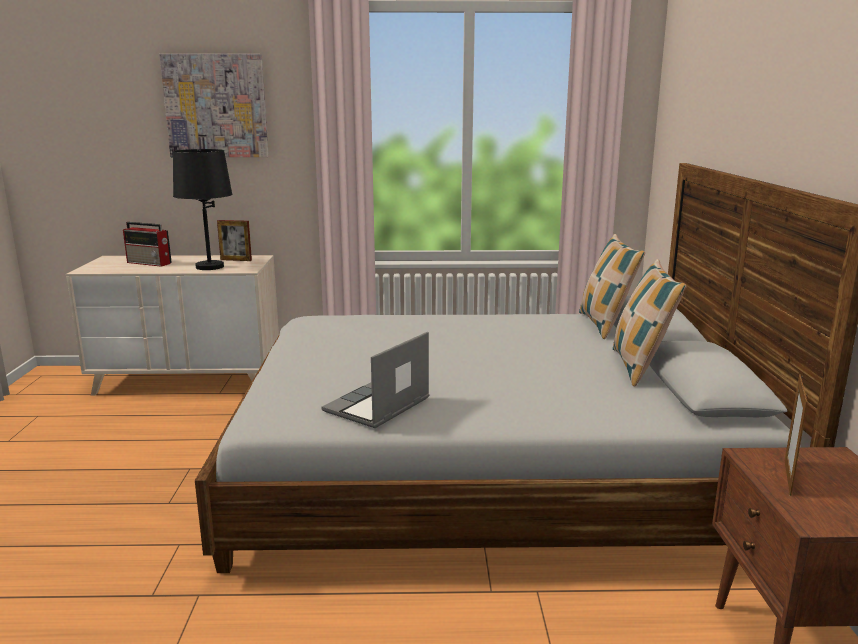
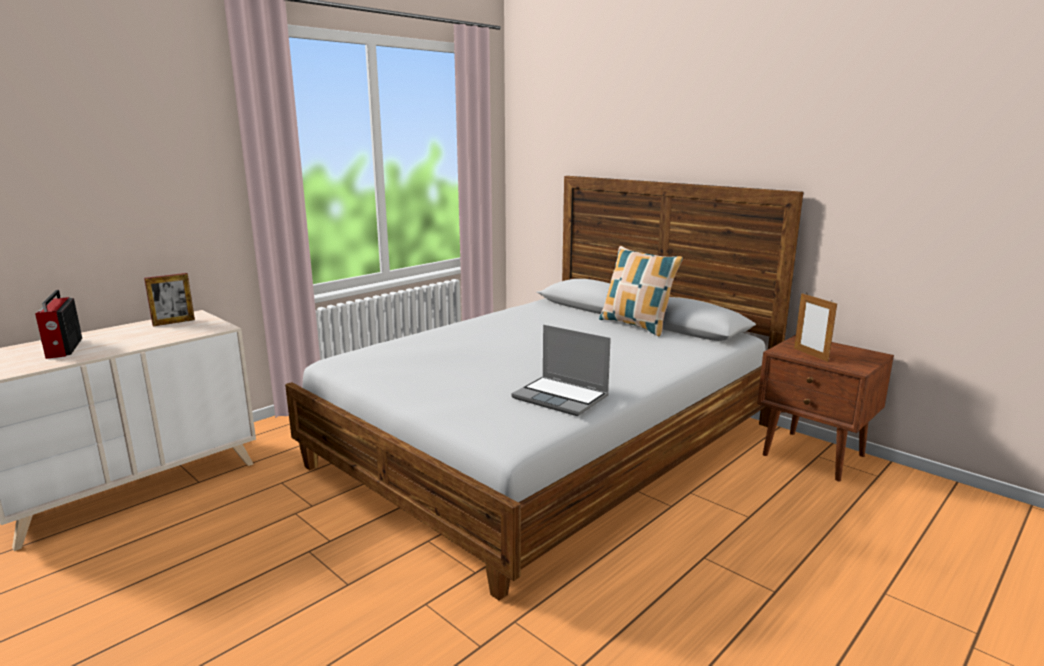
camera: 45 degrees left, 0 degrees up
(150, 263) = (63, 348): radio -> radio turned 90 degrees clockwise
(210, 267) = (164, 335): black table lamp -> none
(216, 106) = (108, 138): picture -> none
(377, 406) = (562, 397): laptop -> laptop turned 45 degrees counterclockwise
(605, 325) = (560, 306): pillow -> none

